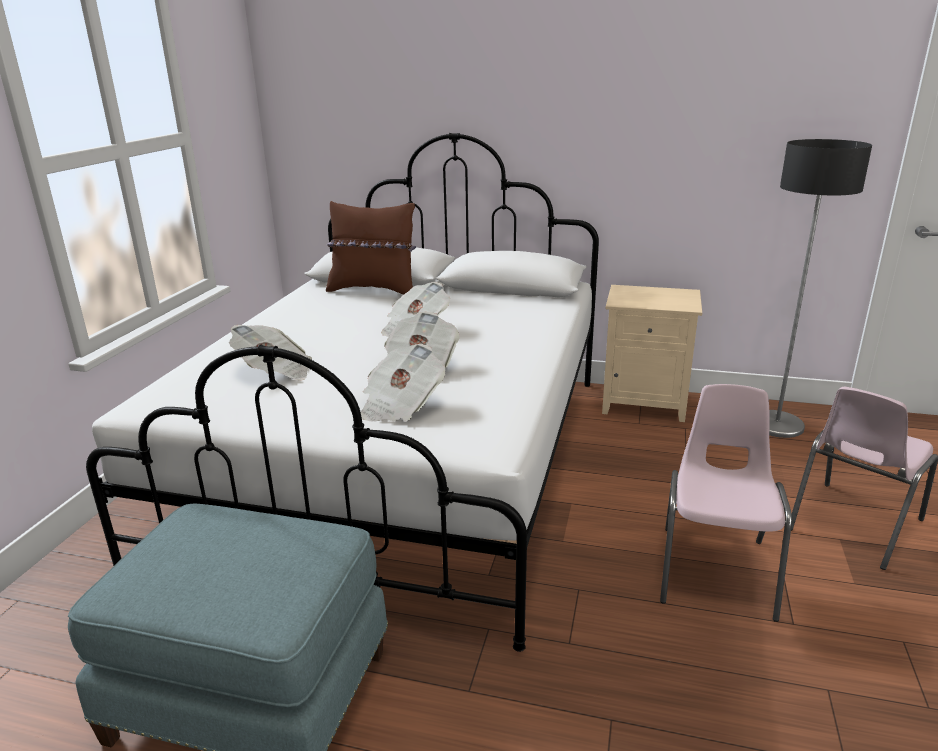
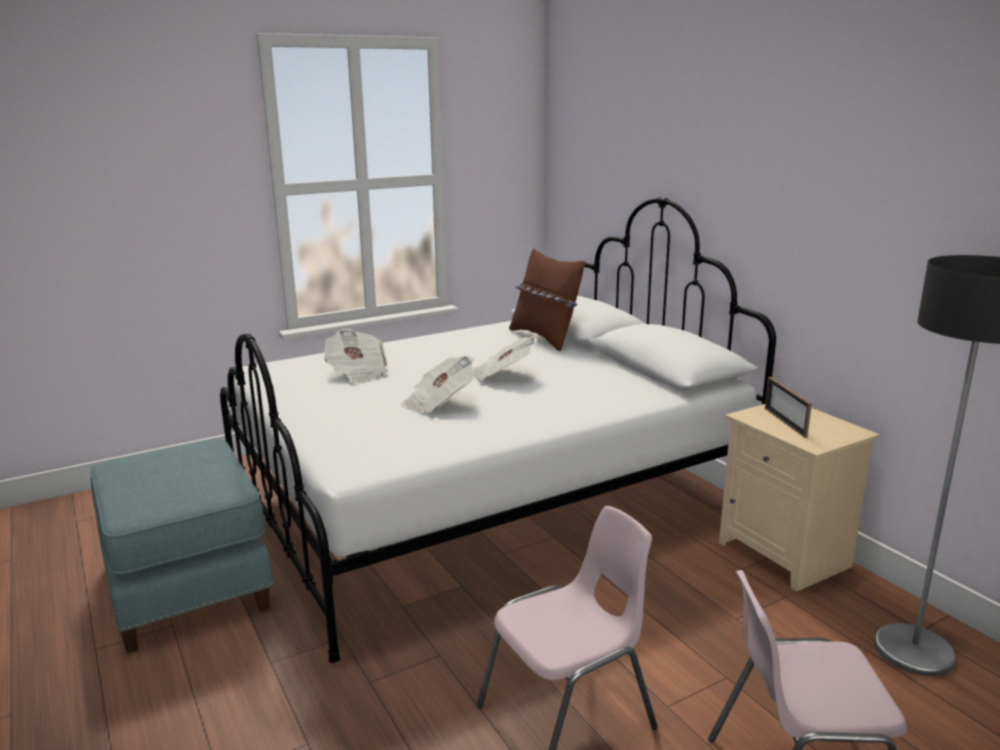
camera: 45 degrees right, 5 degrees down
(400, 405) = (368, 422): newspaper -> none
(645, 299) = (785, 422): none -> picture frame

